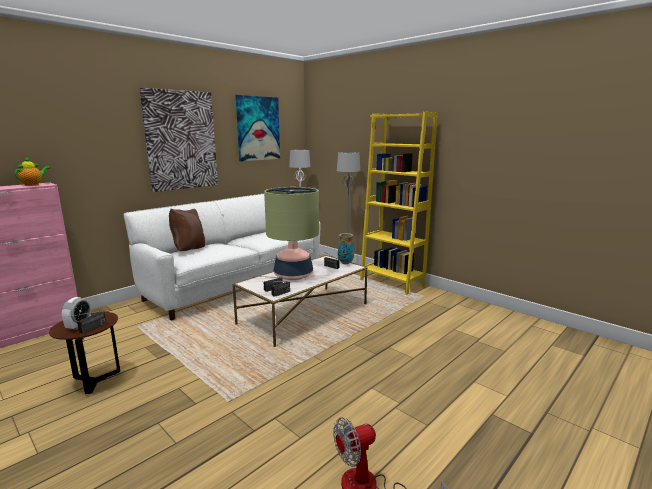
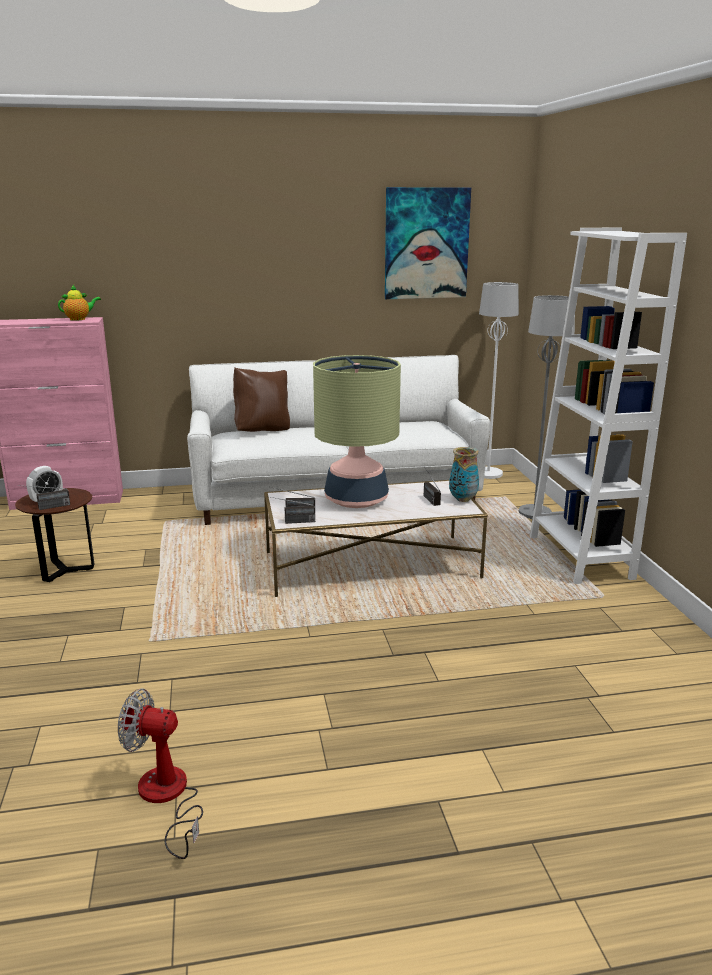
camera: 35 degrees right, 5 degrees up
(181, 140) = (285, 264): picture -> none
(392, 283) = (580, 557): yellow bookcase -> white bookcase

